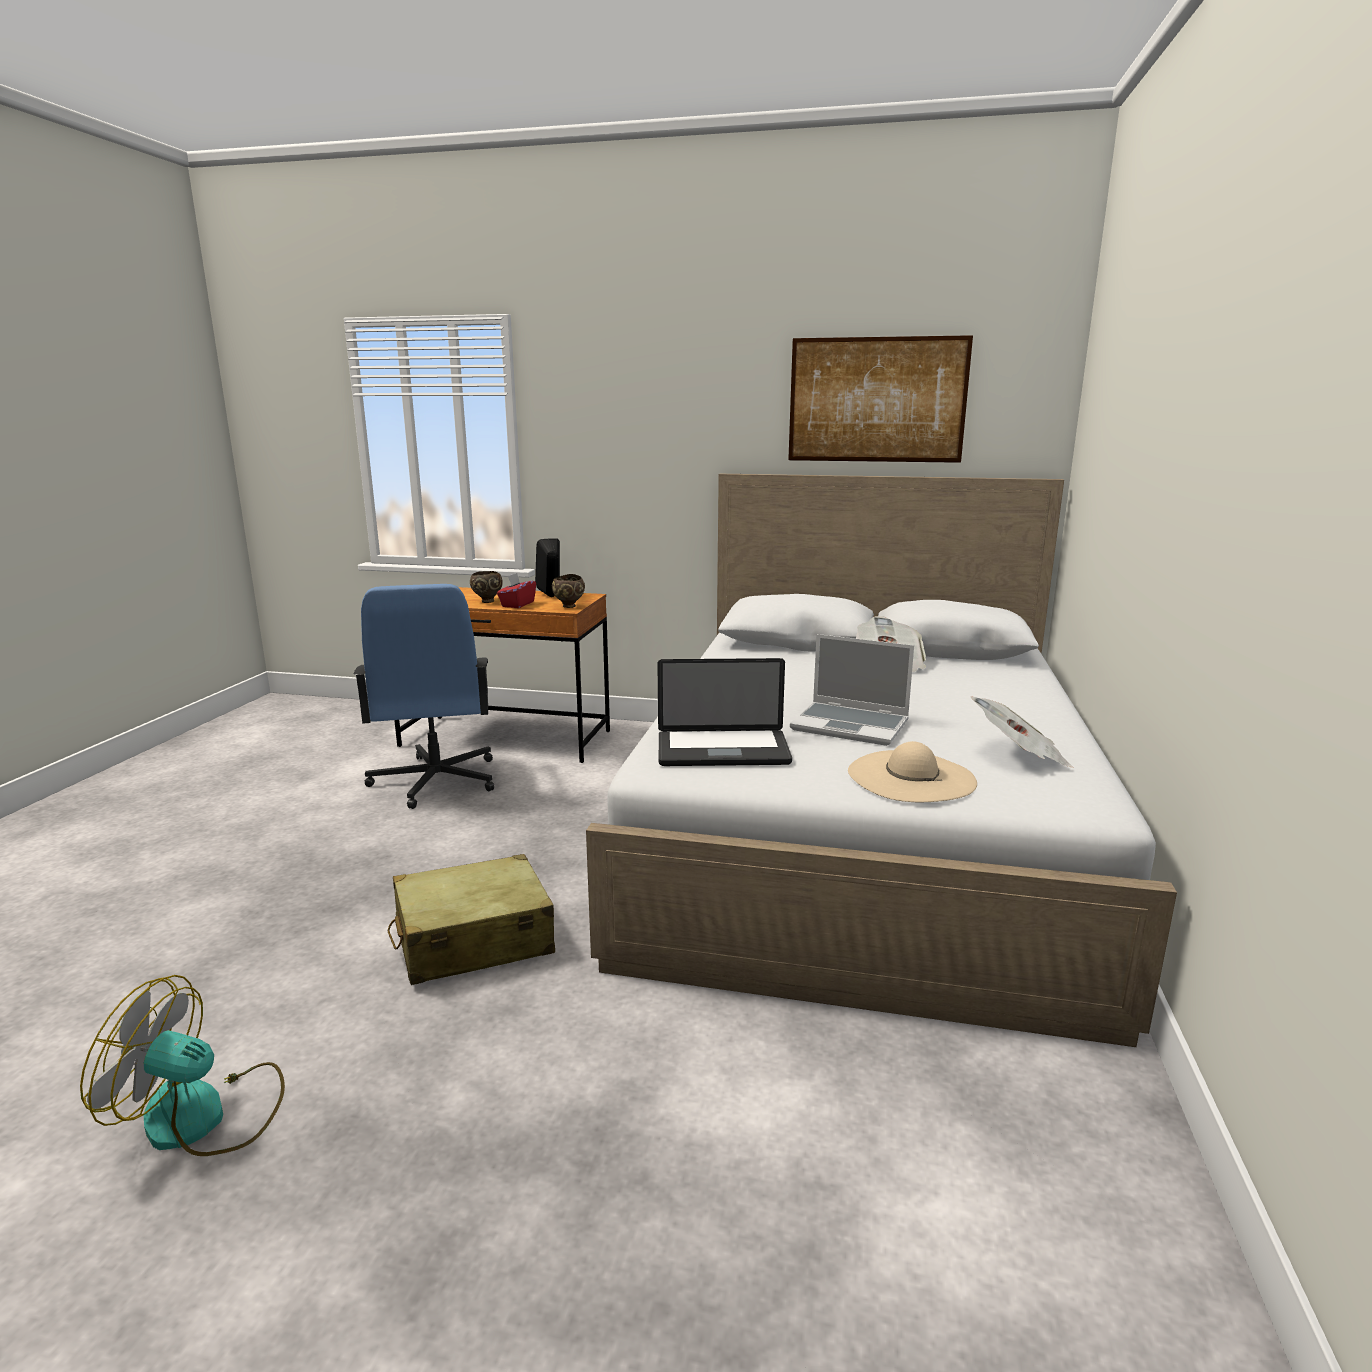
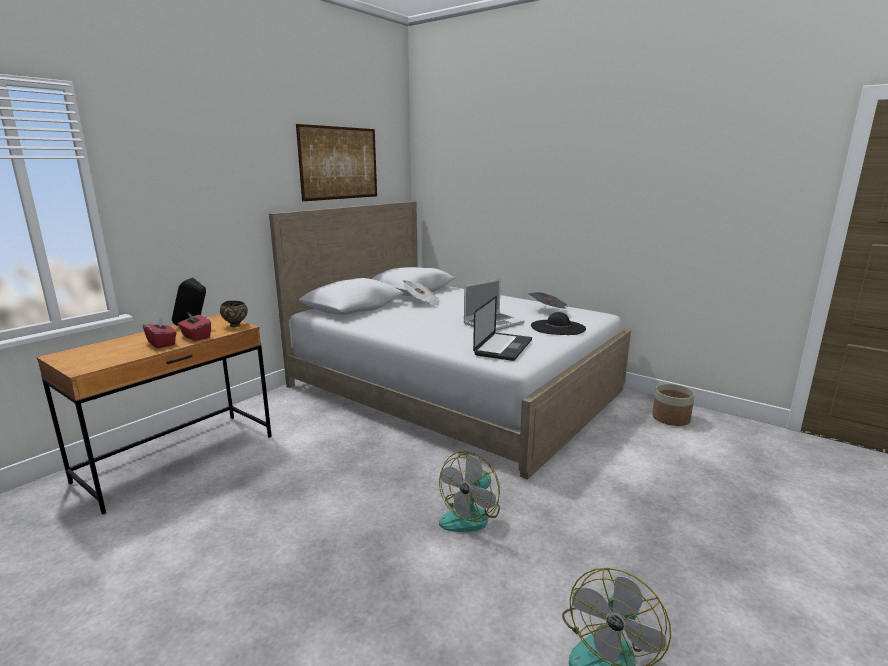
camera: 65 degrees left, 0 degrees up
(435, 781) = (214, 502): blue office chair -> none
(473, 940) = (471, 515): beige suitcase -> fan
(487, 601) = (162, 343): brown bowl -> red tissue box
(911, 777) = (558, 327): beige hat -> black hat
(1059, 1158) = (671, 418): none -> planter

